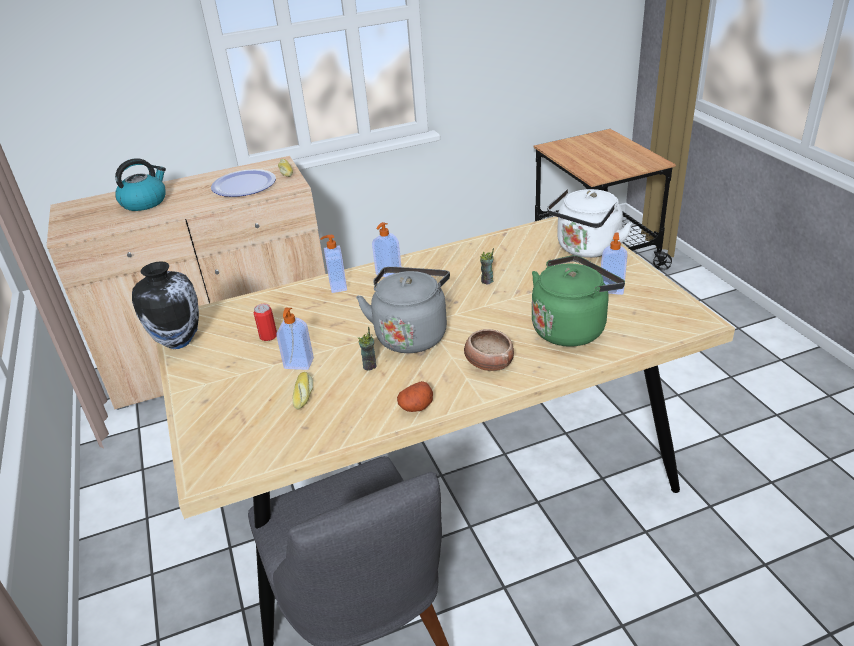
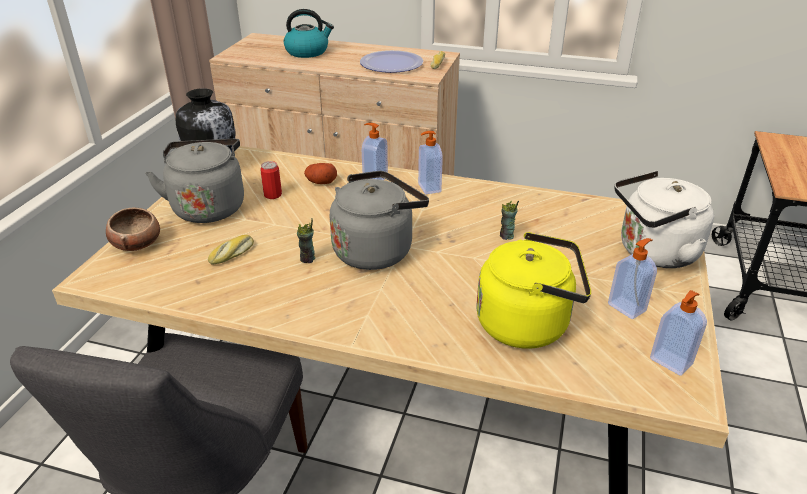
camera: 35 degrees right, 0 degrees up
(223, 371) = (208, 206): none -> grey kettle
(298, 364) = (261, 228): soap dispenser -> soap dispenser (670, 362)
(416, 406) = (293, 315): potato -> potato (320, 182)
(488, 363) = (404, 313): bowl -> bowl (137, 243)
(571, 328) = (528, 324): green kettle -> yellow kettle

